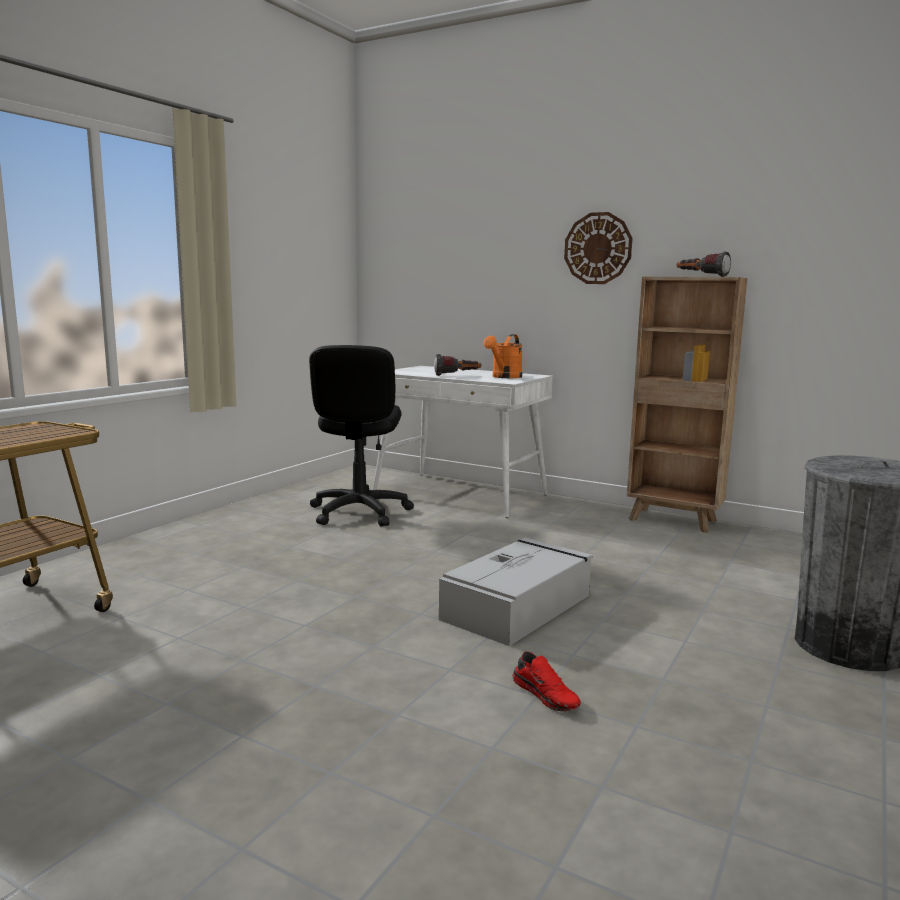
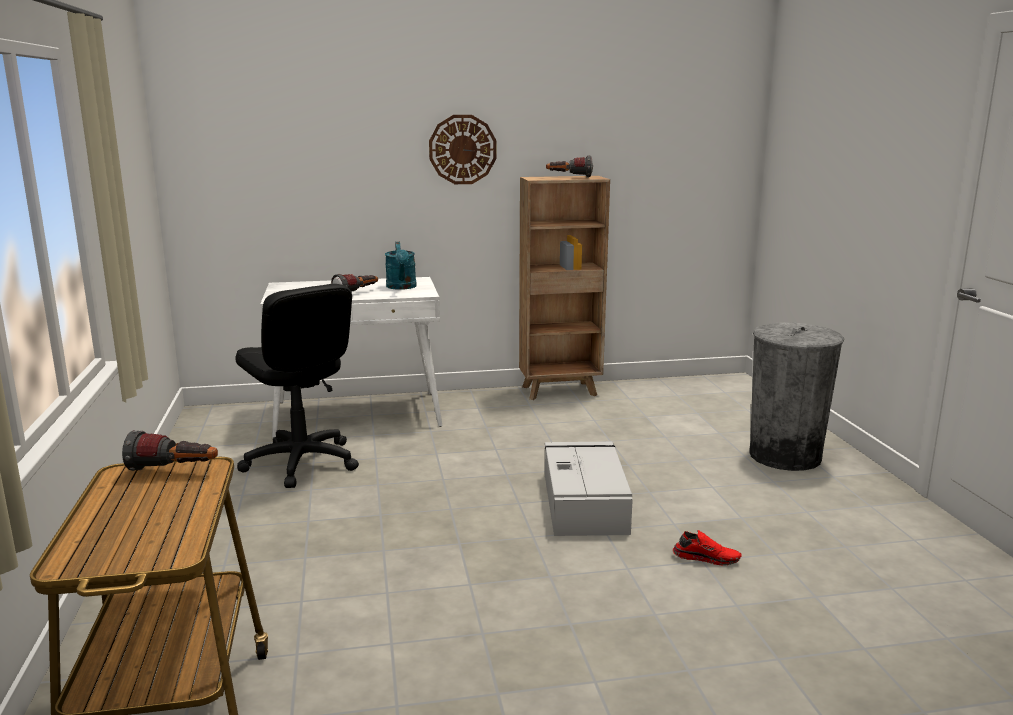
camera: 40 degrees left, 5 degrees up
(55, 429) = (174, 470): none -> flashlight
(504, 377) = (402, 287): orange watering can -> turquoise watering can

